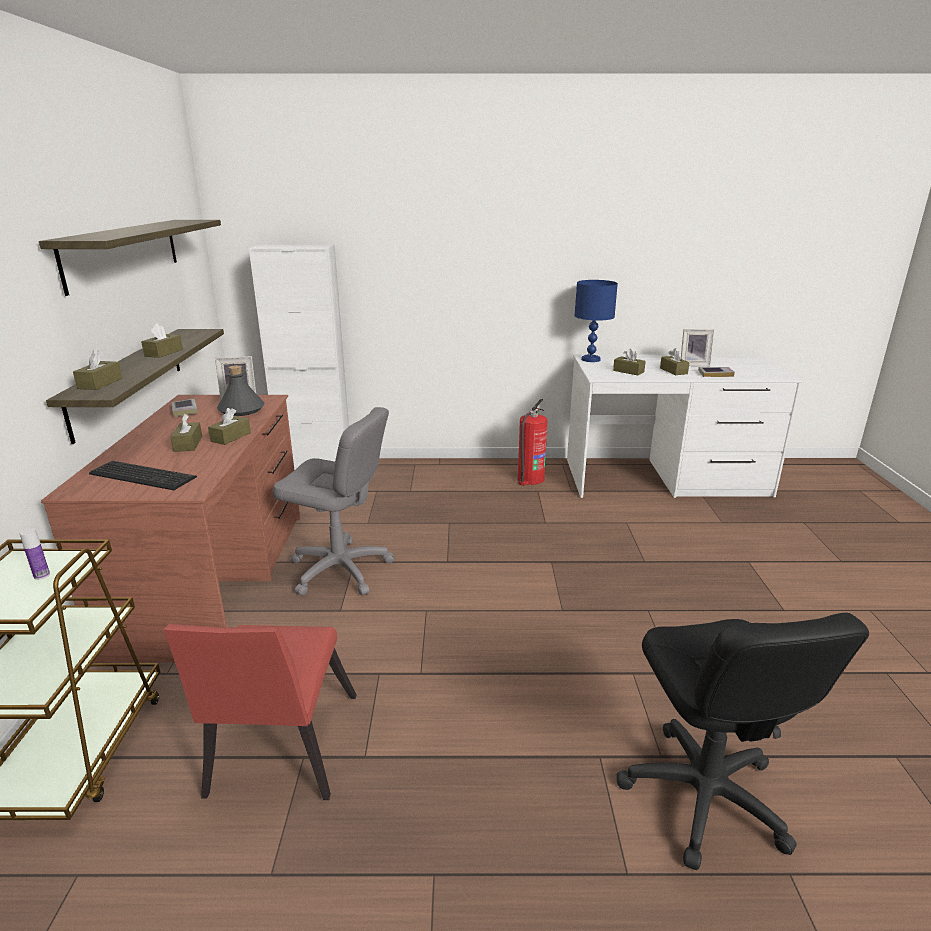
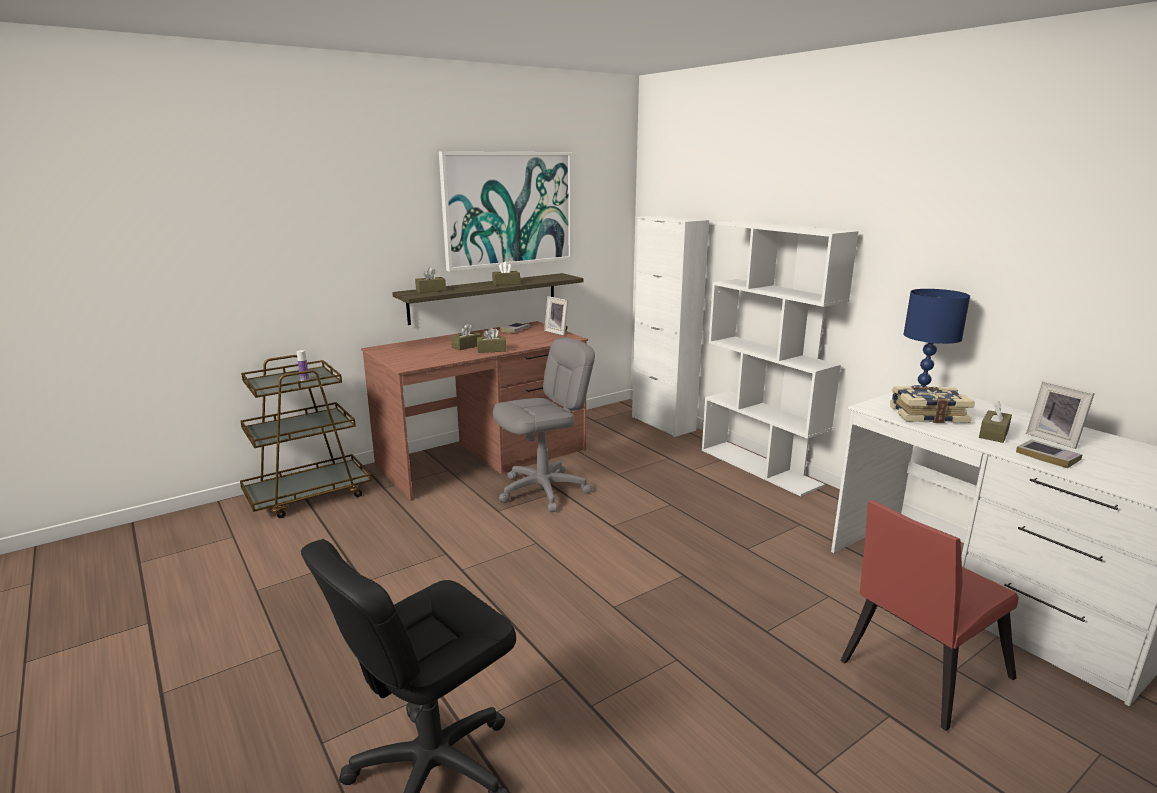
camera: 55 degrees right, 5 degrees down
(124, 252) = (509, 209): shelf -> picture
(143, 474) = (413, 352): keyboard -> none
(241, 410) = (538, 338): grey bottle -> none
(279, 751) = (347, 551): red chair -> red chair (917, 672)
(340, 570) = (544, 490): grey office chair -> grey office chair turned 105 degrees counterclockwise
(446, 466) = (760, 467): none -> white bookcase
(530, 479) = (816, 512): fire extinguisher -> none
(628, 371) = (927, 415): brown tissue box -> book

